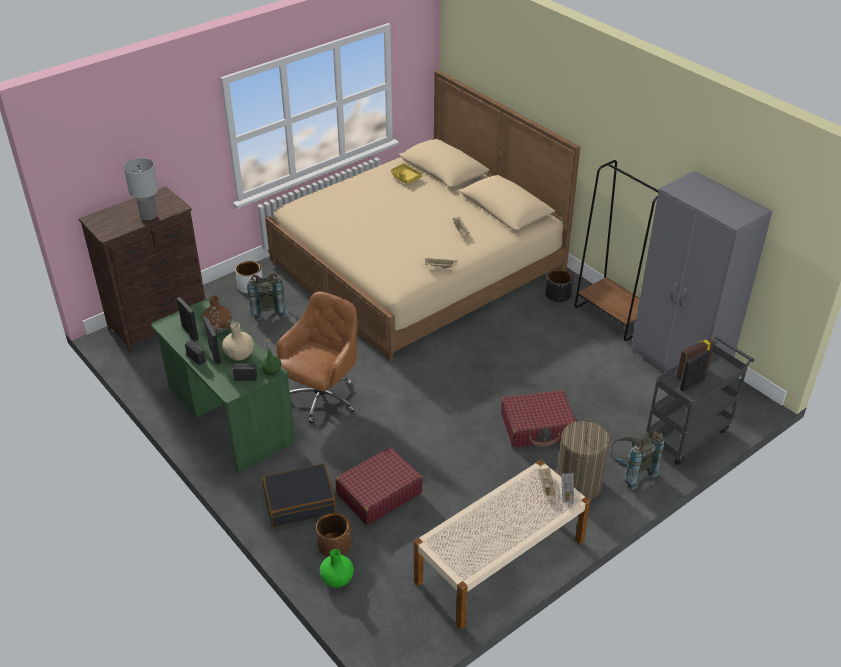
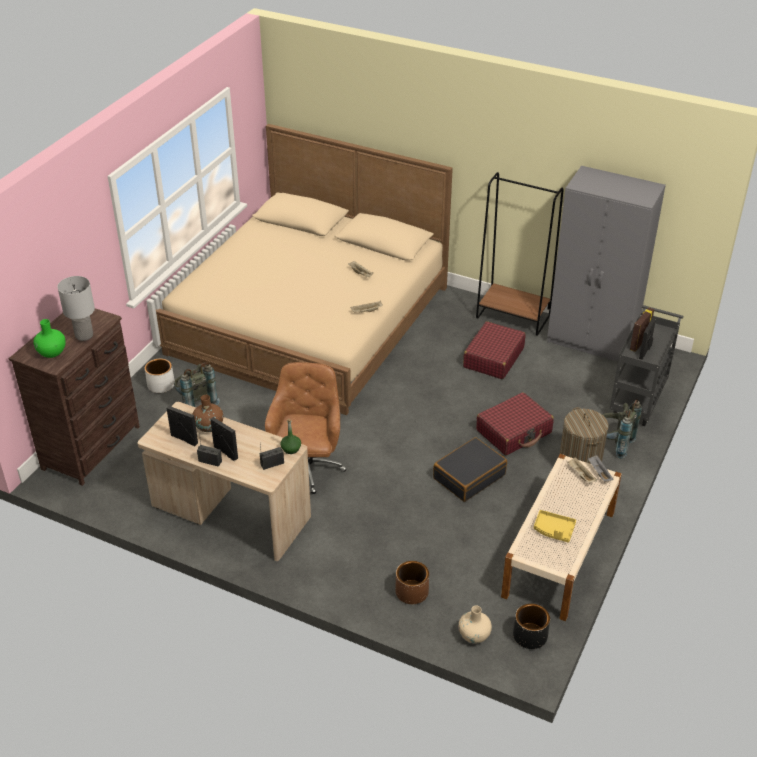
camera: 25 degrees left, 0 degrees up
(228, 416) = (230, 513): green desk -> beige desk
(239, 355) = (249, 445): beige vase -> beige vase (474, 635)
(299, 502) = (354, 567): black suitcase -> black suitcase (469, 476)
(337, 579) = (435, 620): green vase -> green vase (52, 352)
(379, 493) = (419, 534): red suitcase -> red suitcase (493, 358)
(405, 177) = (273, 237): yellow tray -> yellow tray (554, 530)
(557, 295) = (454, 312): black planter -> black planter (530, 636)

